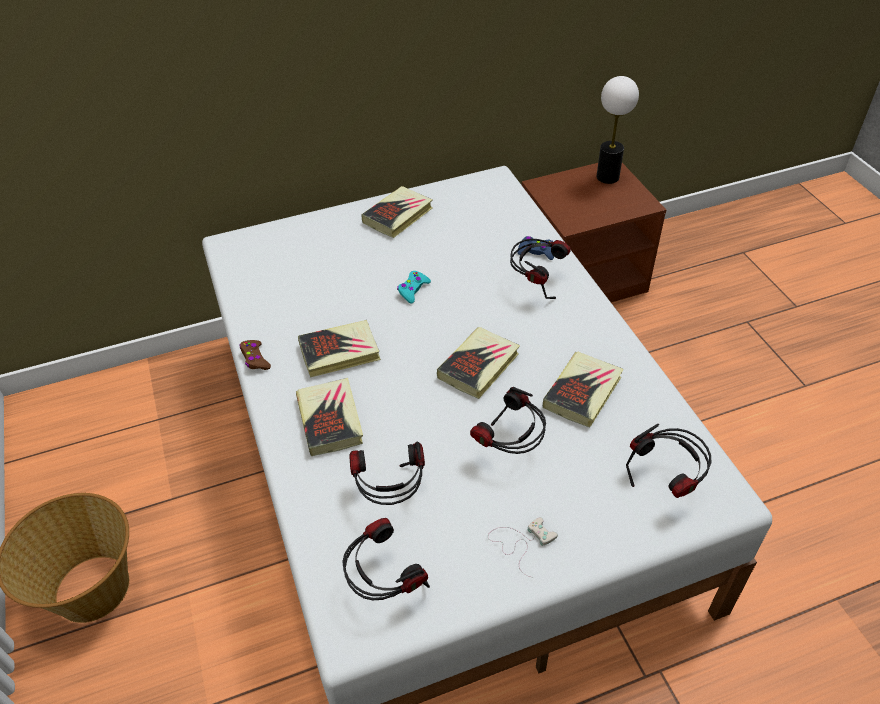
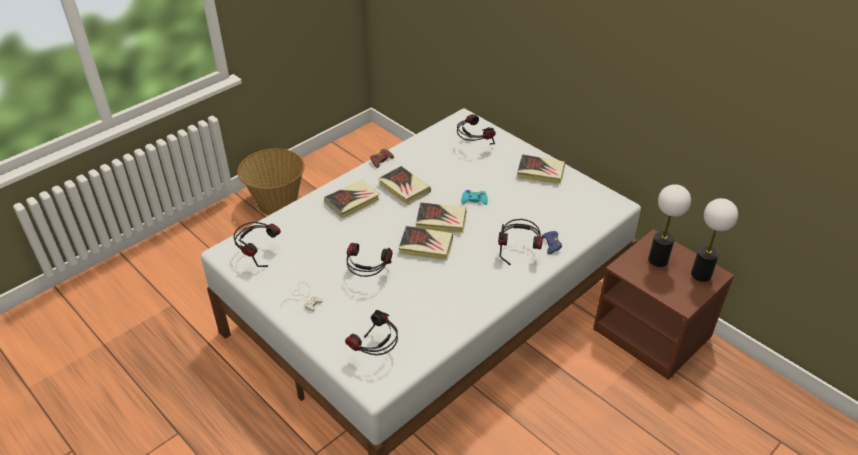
camera: 65 degrees right, 5 degrees down
(391, 494) = (313, 239): headphones -> headphones (473, 145)
(571, 196) = (658, 259): none -> table lamp
(582, 392) = (430, 298): book -> book (441, 221)

